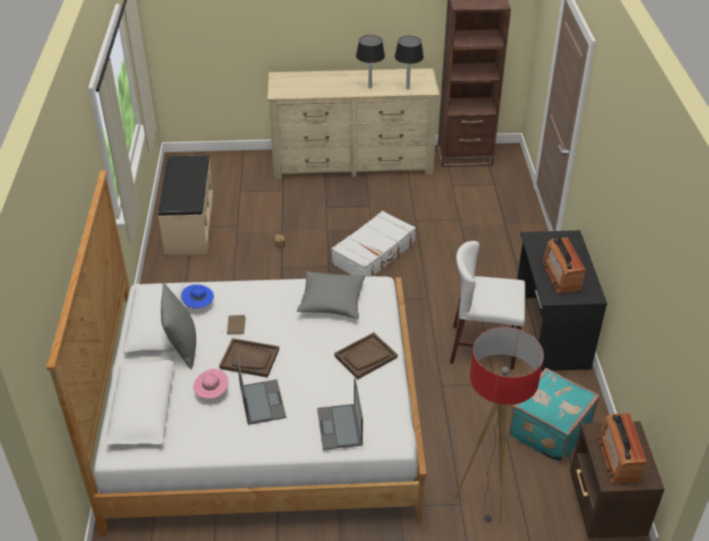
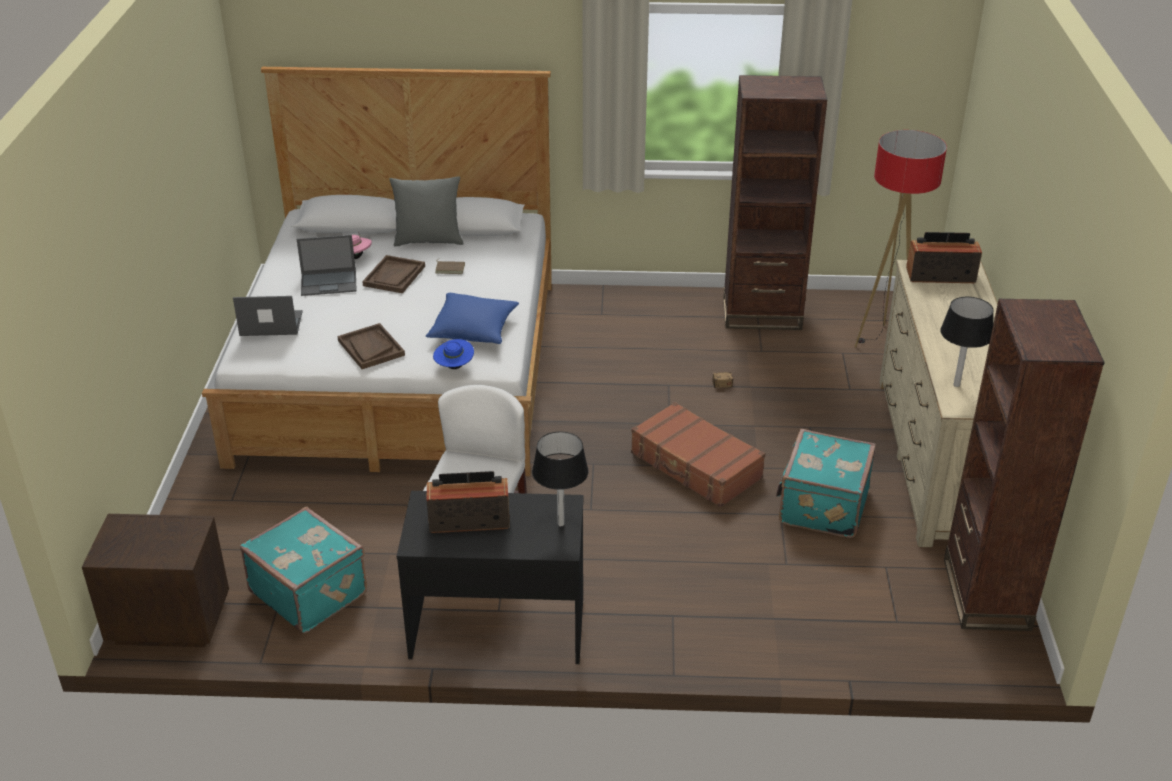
camera: 95 degrees right, 5 degrees down
(189, 225) = (762, 315): beige bench -> brown bookcase
(199, 305) = (490, 247): blue hat -> blue hat (454, 366)
(331, 302) = (473, 330): grey pillow -> blue pillow
(370, 87) = (951, 348): black table lamp -> black table lamp (561, 524)
(374, 254) = (695, 466): white suitcase -> brown suitcase
(404, 205) = (821, 506): none -> turquoise suitcase
(485, 501) = (226, 519): floor lamp -> floor lamp (882, 342)
(618, 459) = (144, 536): radio -> radio (940, 275)

